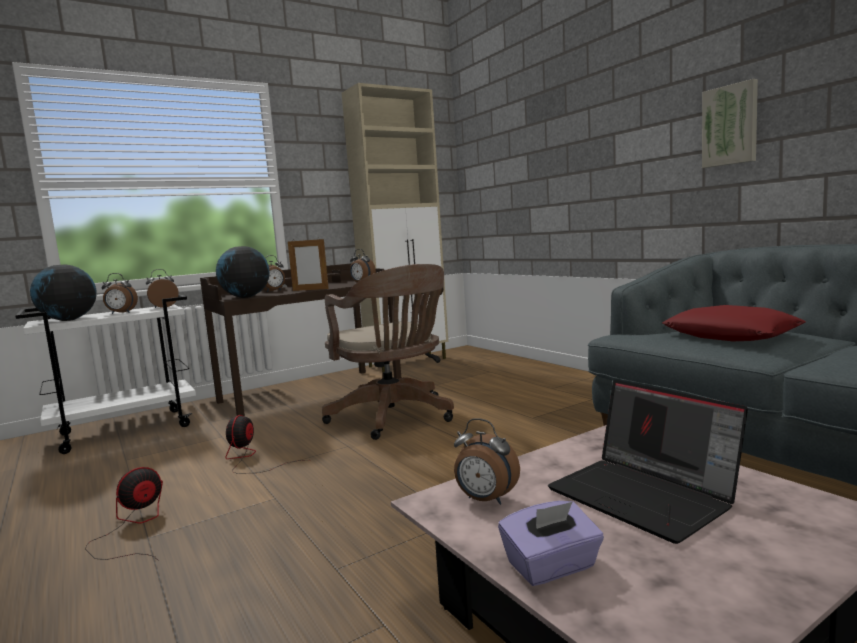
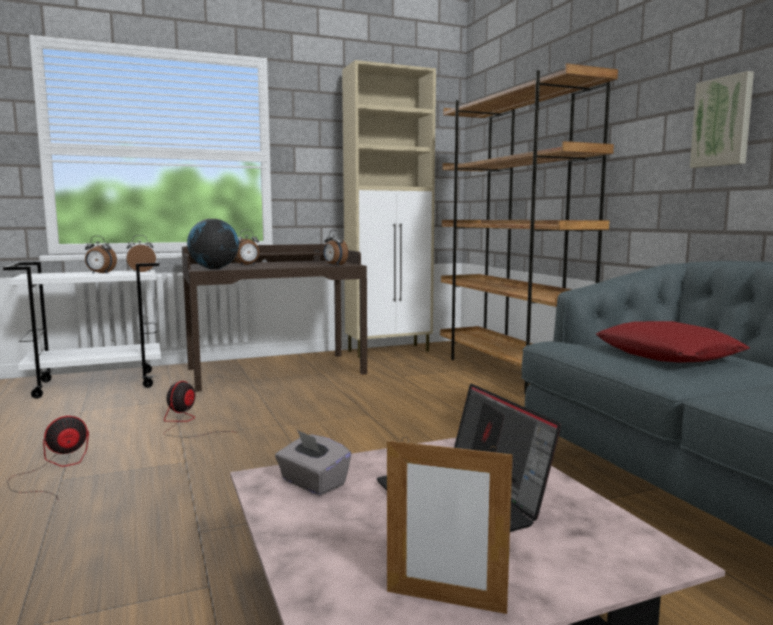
camera: 10 degrees right, 0 degrees up
(68, 320) = (52, 275): globe -> none
(310, 289) = (280, 266): picture frame -> picture frame (445, 601)
(394, 417) = (340, 403): brown office chair -> none
(485, 500) = (312, 483): alarm clock -> grey tissue box
(532, 369) = (509, 372): none -> brown bookcase
(552, 567) = (317, 548): purple tissue box -> none

